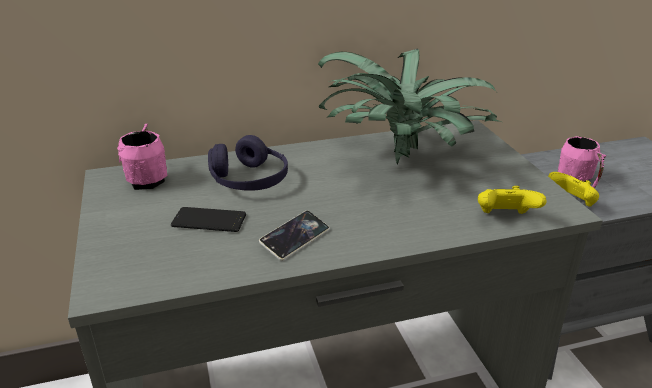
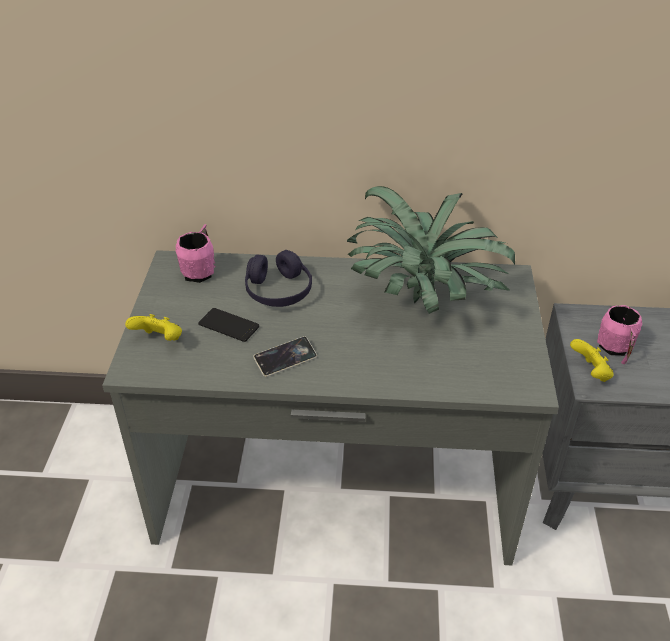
camera: 20 degrees right, 10 degrees up
(505, 217) = (471, 382): yellow game controller -> yellow game controller (159, 340)

